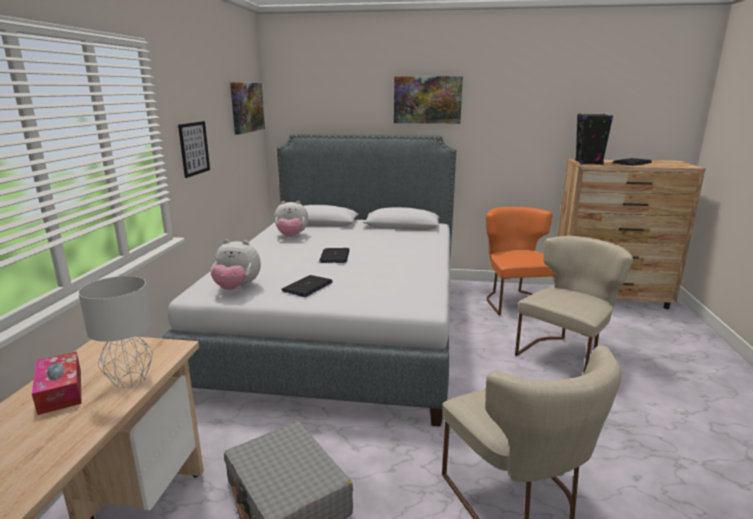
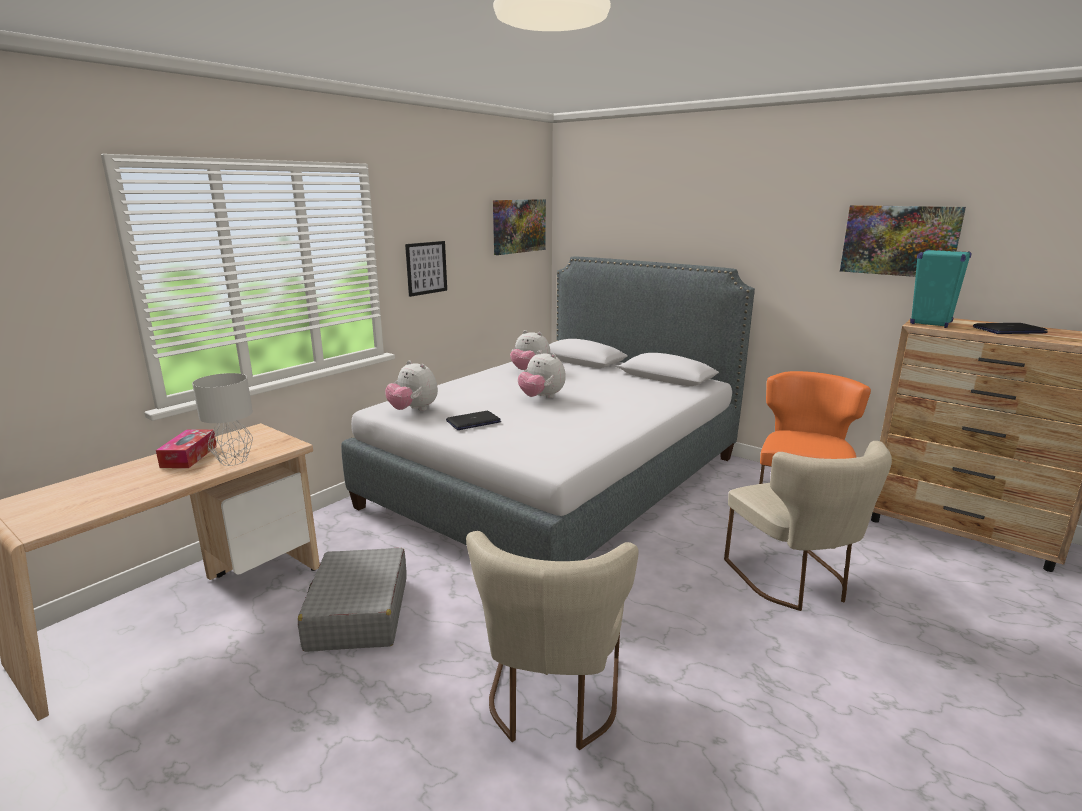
camera: 30 degrees right, 0 degrees up
(335, 256) = (541, 397): laptop -> plush toy
(427, 100) = (726, 222): picture -> picture (899, 240)
(566, 354) = (795, 581): beige chair -> beige chair turned 90 degrees clockwise
(588, 163) = (931, 323): black speaker -> turquoise speaker

